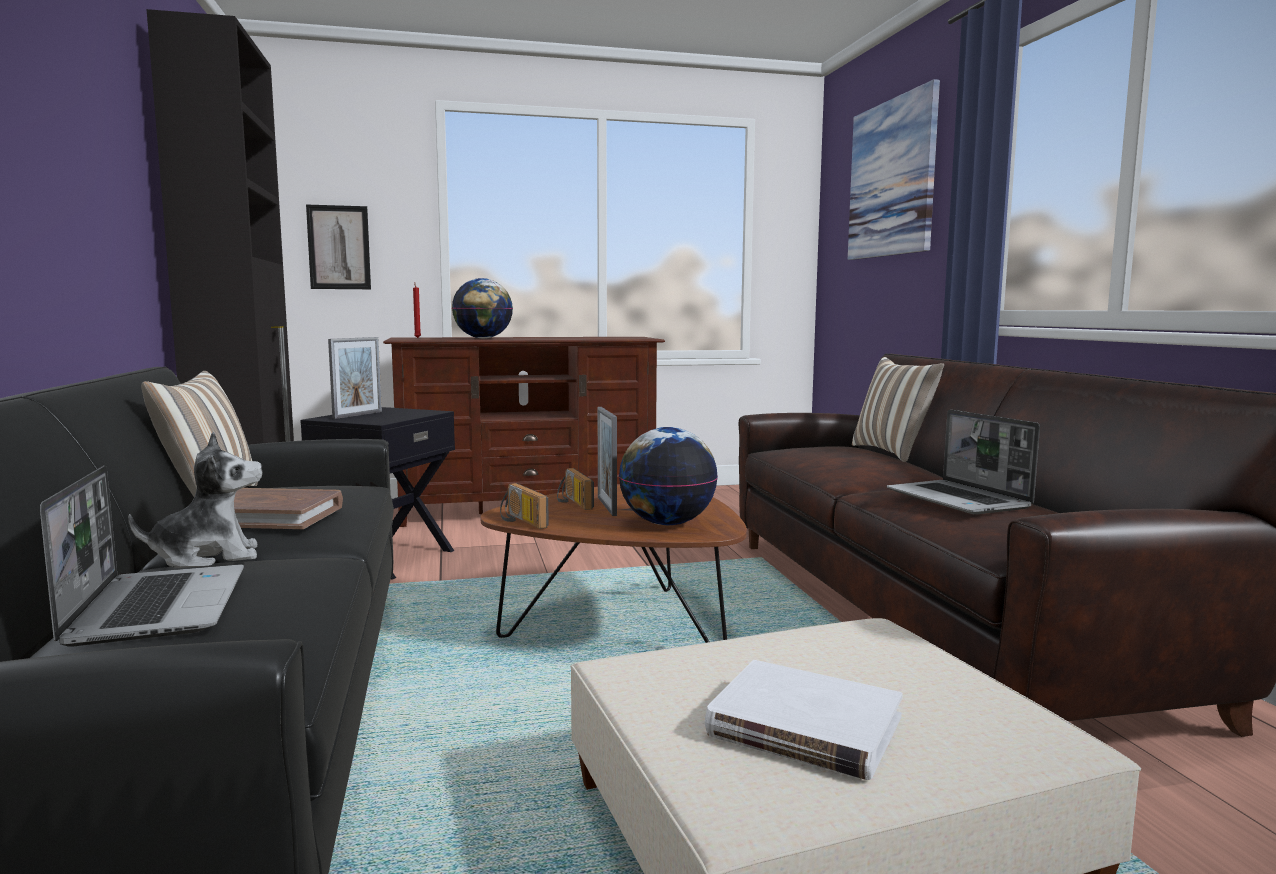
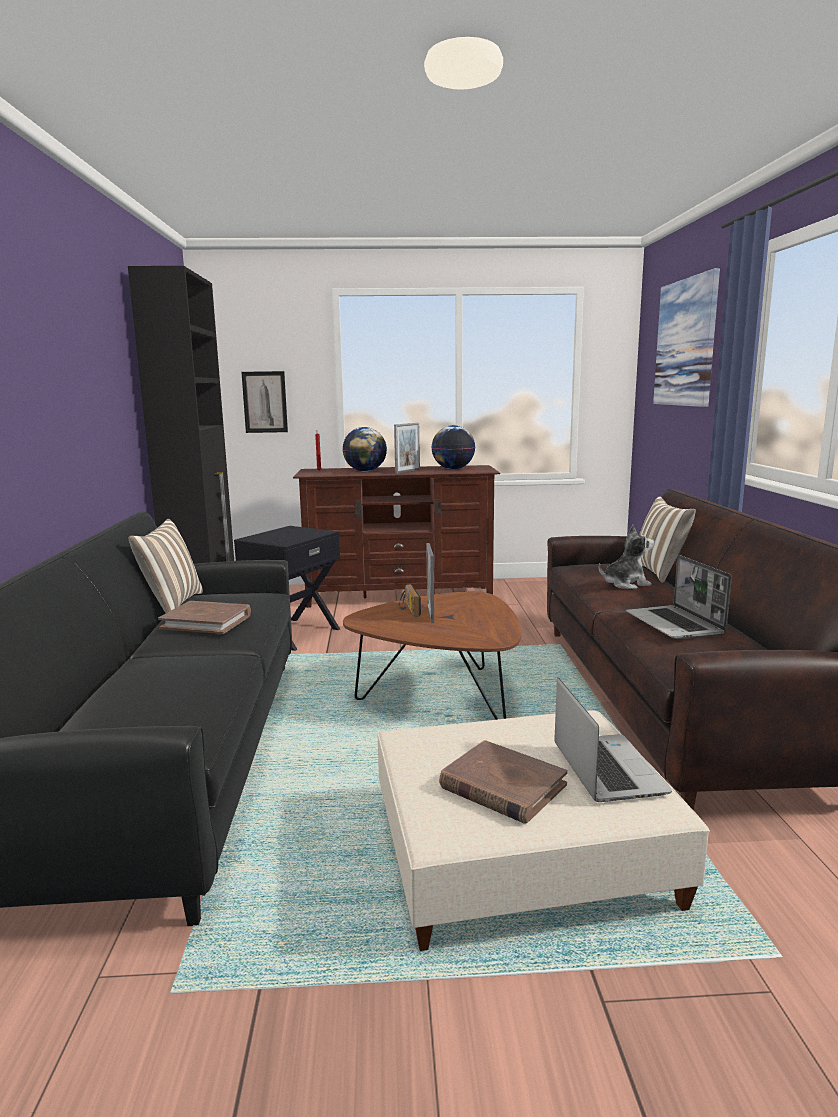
camera: 10 degrees right, 5 degrees up
(157, 606) = (135, 690): laptop -> laptop (606, 769)
(208, 557) = (167, 652): plush toy -> plush toy (625, 584)
(358, 415) = (272, 535): picture frame -> picture frame (407, 471)
(520, 521) = (367, 625): radio -> none
(667, 523) = (466, 631): globe -> globe (453, 469)
(804, 726) = (502, 786): white book -> brown book

